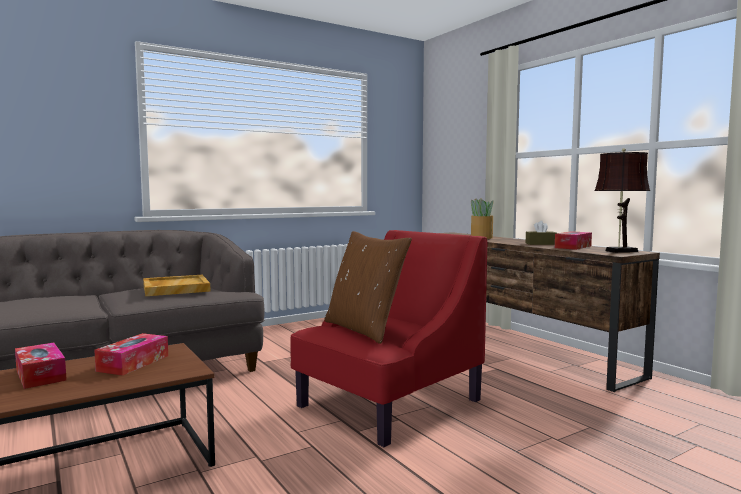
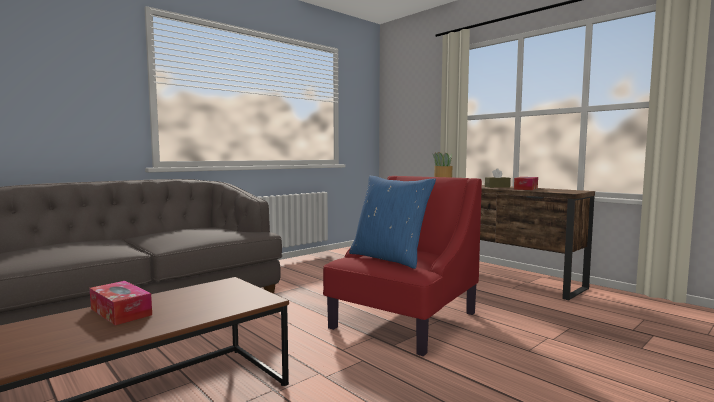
camera: 10 degrees left, 0 degrees up
(133, 363) = (205, 296): tissue box -> none
(175, 288) = (200, 230): beige tray -> none
(364, 329) = (389, 258): brown pillow -> blue pillow
(618, 251) = (565, 190): brown table lamp -> none

